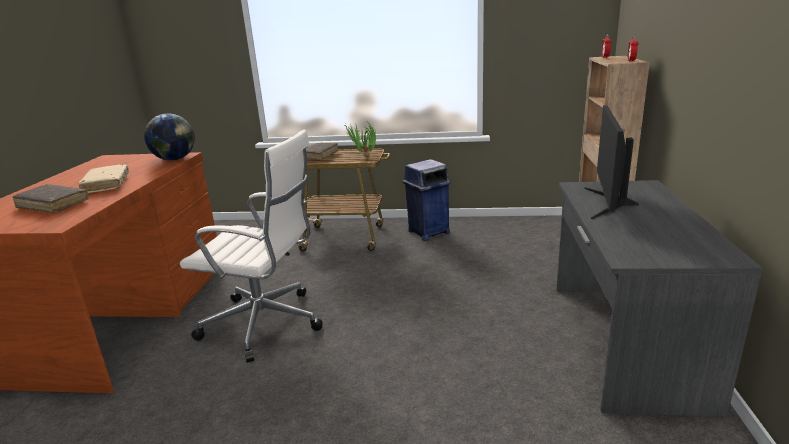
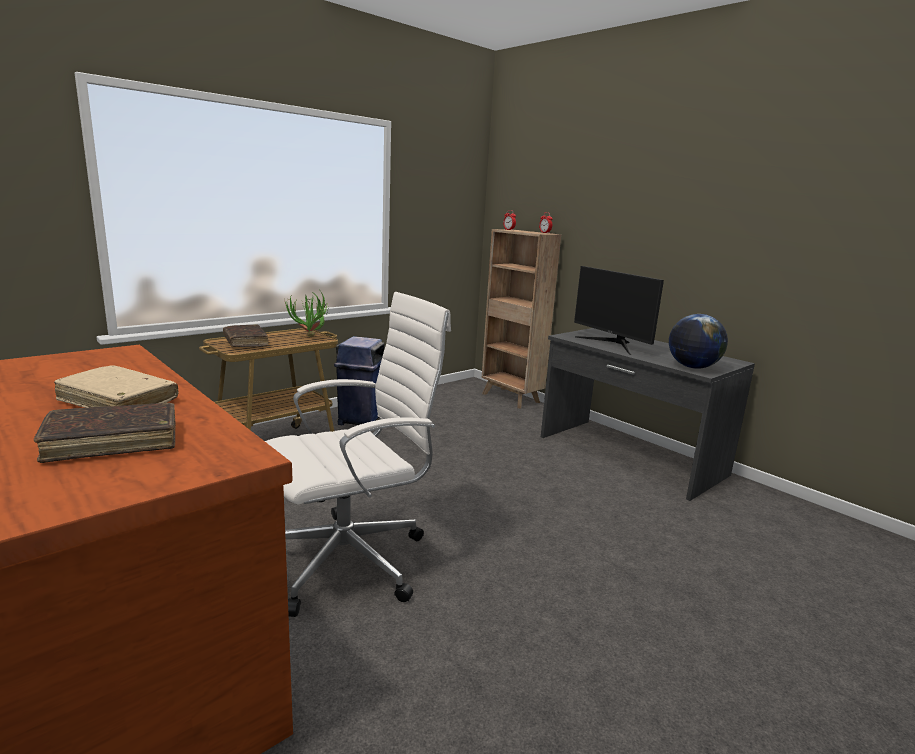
camera: 50 degrees left, 5 degrees down
(174, 159) = (124, 357): globe -> globe (692, 367)

